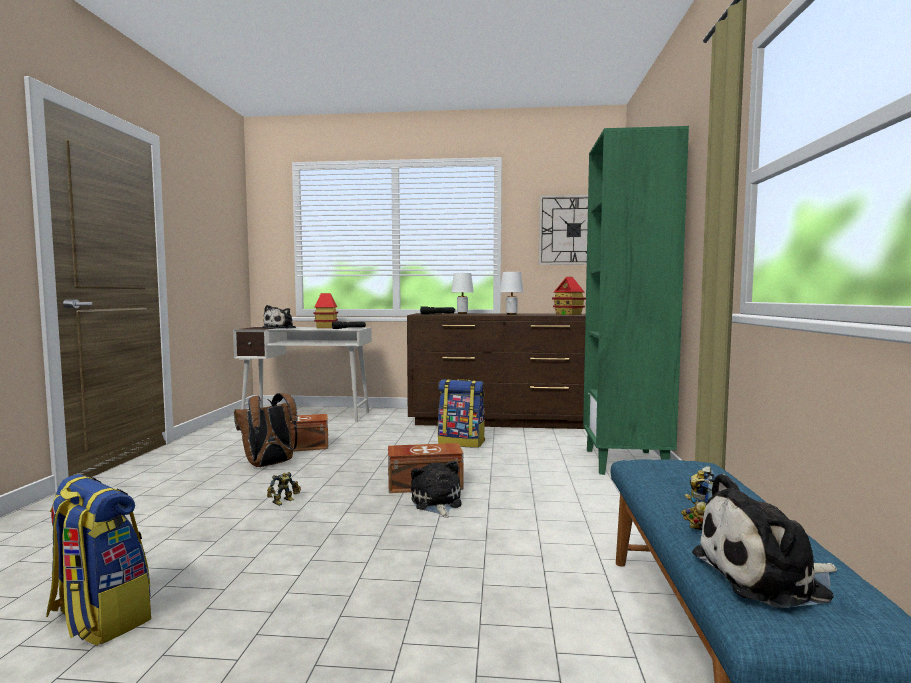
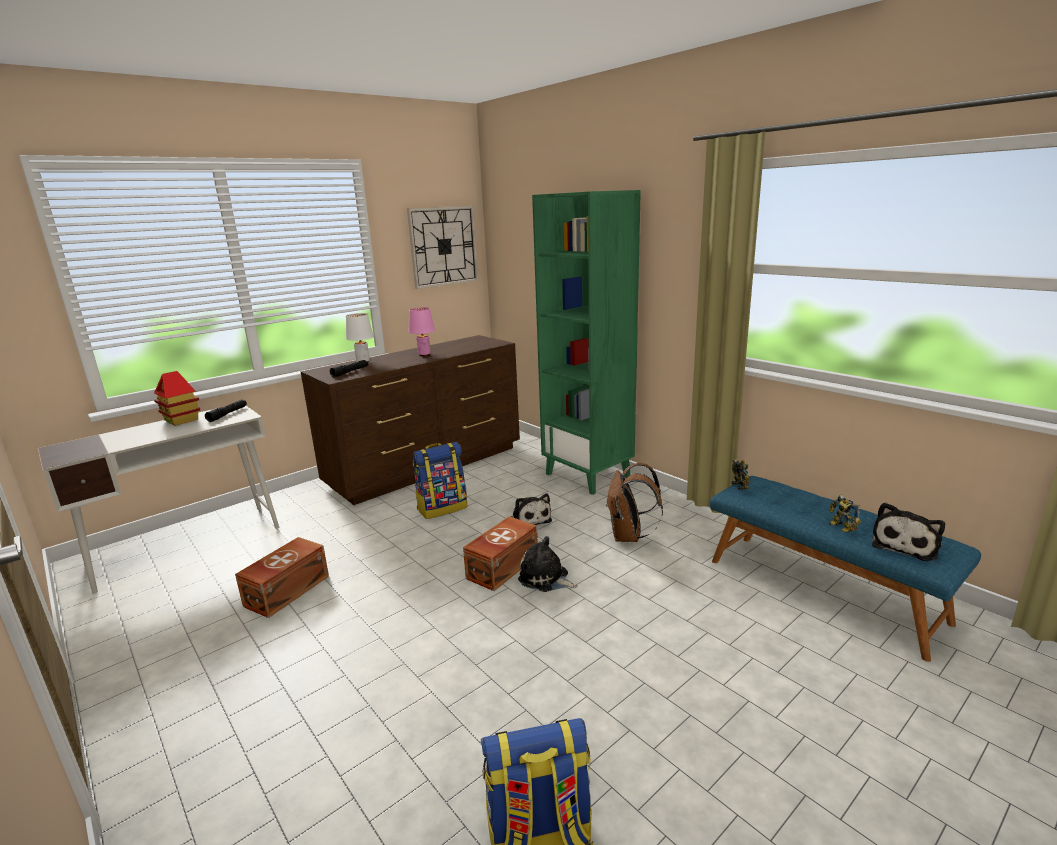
camera: 45 degrees left, 15 degrees up
(269, 465) = (311, 628): brown backpack -> brown backpack (629, 536)
(281, 328) = (117, 441): plush toy -> plush toy (529, 519)
(284, 502) = (429, 653): toy robot -> toy robot (741, 485)
(511, 314) = (424, 355): white table lamp -> pink table lamp
(568, 314) = (477, 345): toy house -> none

